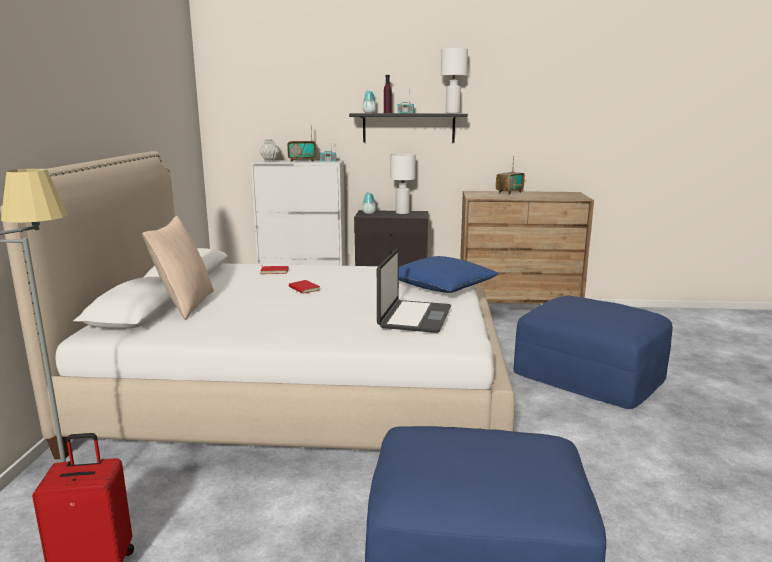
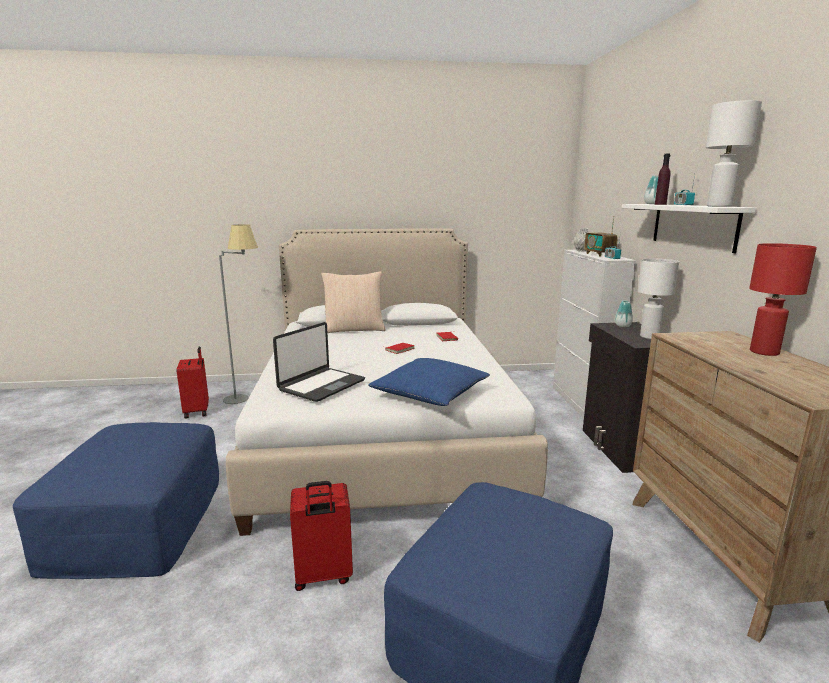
camera: 80 degrees right, 0 degrees up
(408, 127) = (693, 226): black shelf -> white shelf
(414, 317) = (321, 385): laptop -> laptop turned 60 degrees counterclockwise
(509, 193) = (765, 352): radio -> red table lamp
(554, 431) = (323, 576): none -> red suitcase

